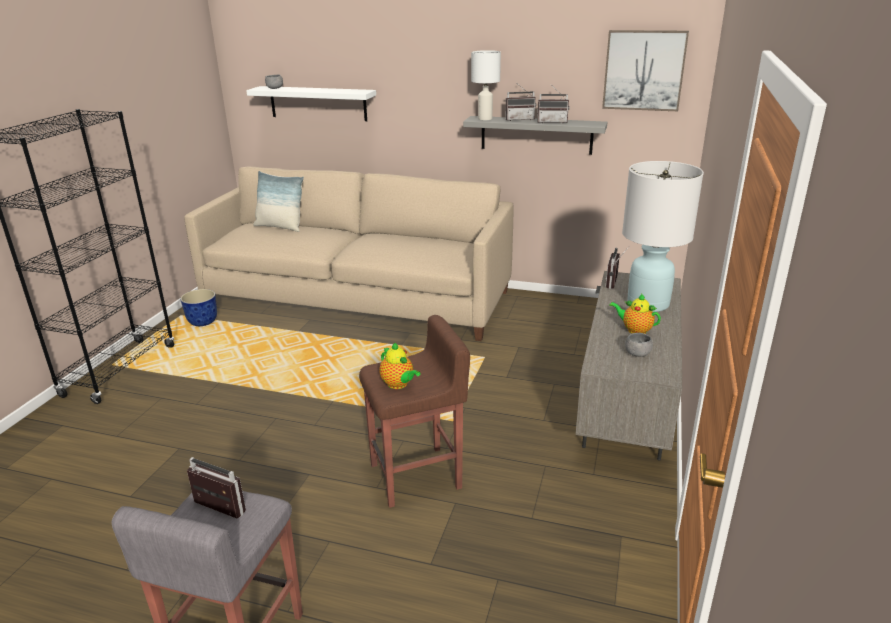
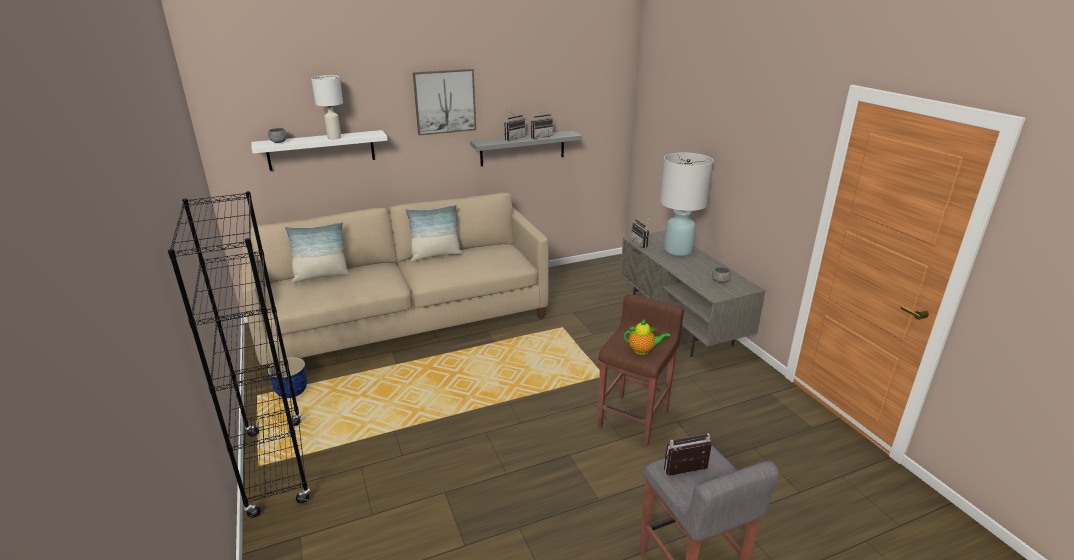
camera: 40 degrees left, 0 degrees up
(392, 236) = (436, 255): none -> pillow
(485, 119) = (488, 142): white table lamp -> white table lamp (334, 138)
(634, 330) = (697, 268): teapot -> none
(644, 70) = (593, 90): picture -> picture (445, 101)

